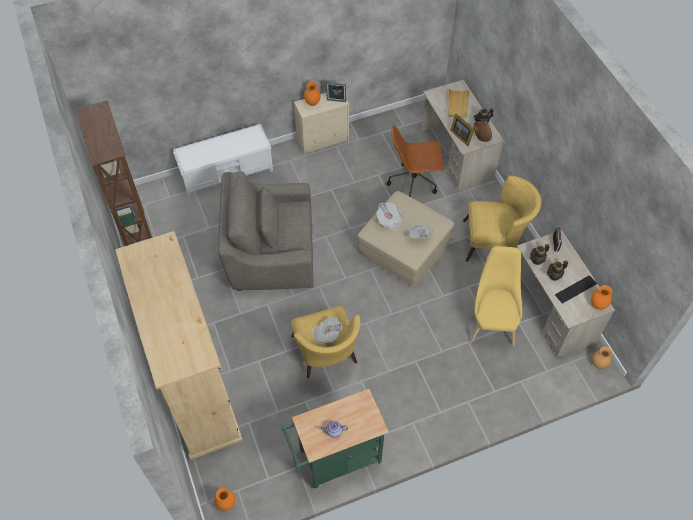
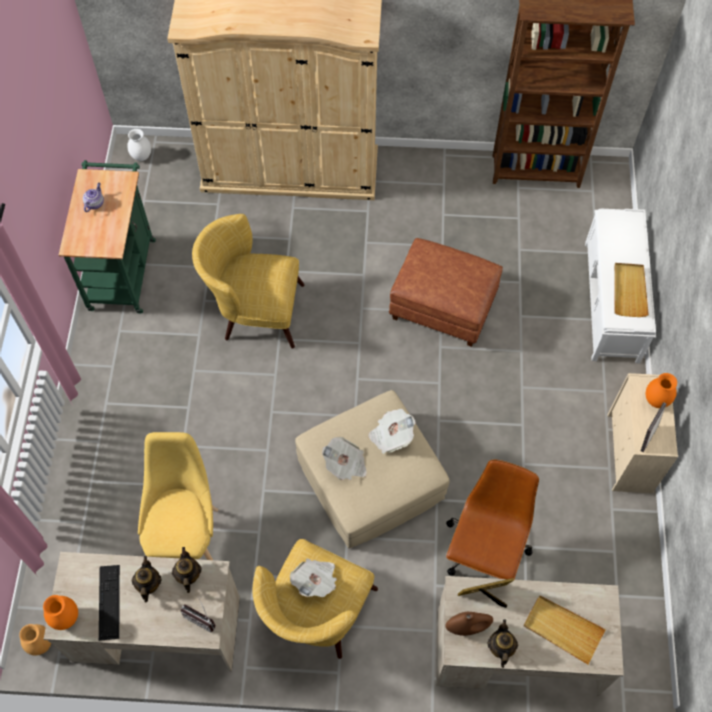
camera: 115 degrees right, 5 degrees up
(226, 503) = (142, 157): orange vase -> white vase
(238, 141) = (629, 291): none -> beige tray
(270, 252) = (444, 306): grey armchair -> brown ottoman
(326, 334) = (249, 279): newspaper -> newspaper (316, 580)
(492, 322) = (186, 533): yellow chair -> yellow chair turned 120 degrees counterclockwise

